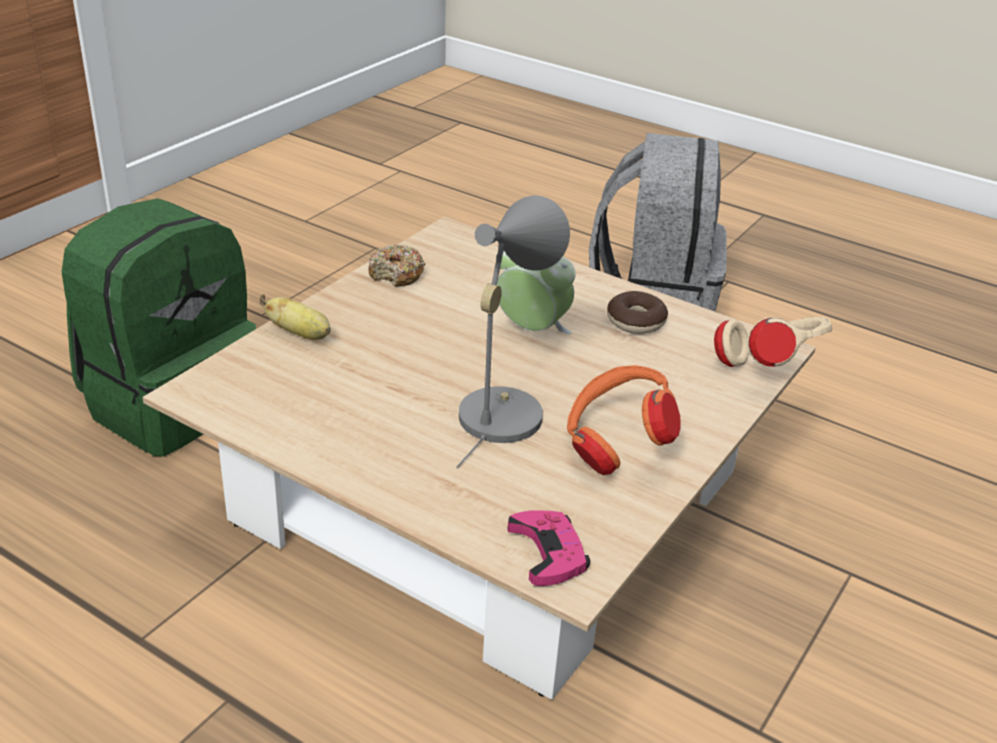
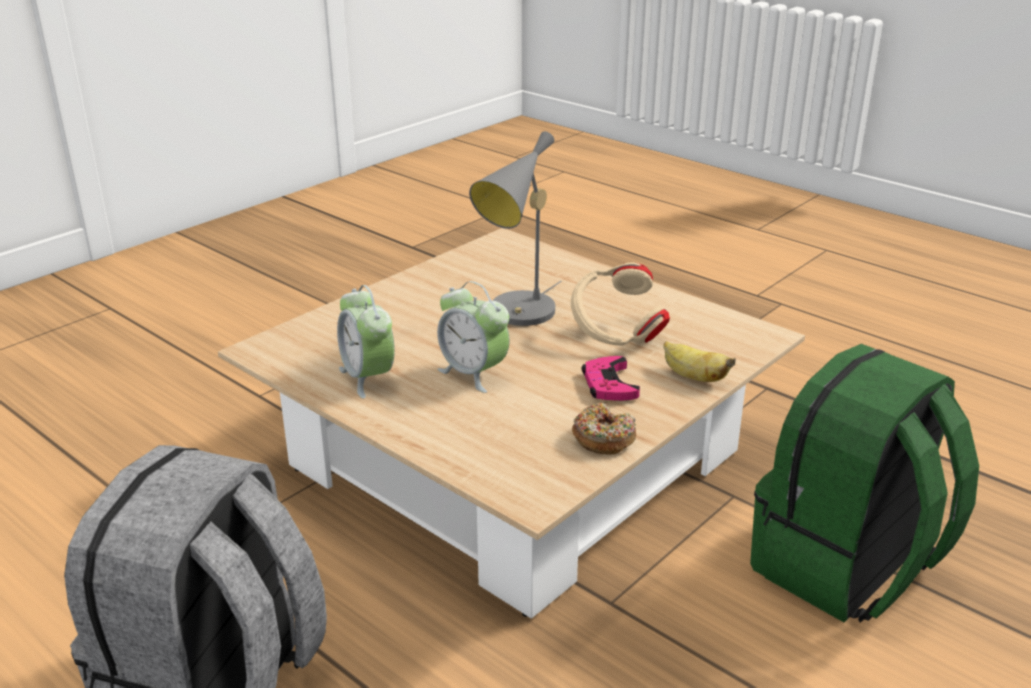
camera: 170 degrees left, 5 degrees down
(548, 552) = (513, 249): pink game controller -> pink game controller (609, 384)
(615, 447) = (445, 291): orange headphones -> none
(636, 321) = (368, 378): donut -> alarm clock
(769, 368) = (279, 335): beige headphones -> beige headphones (615, 335)

